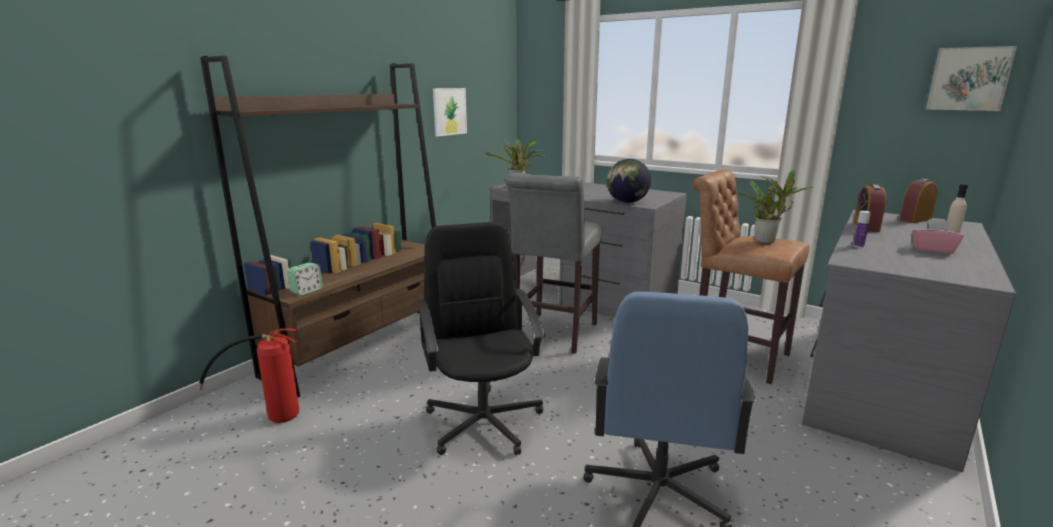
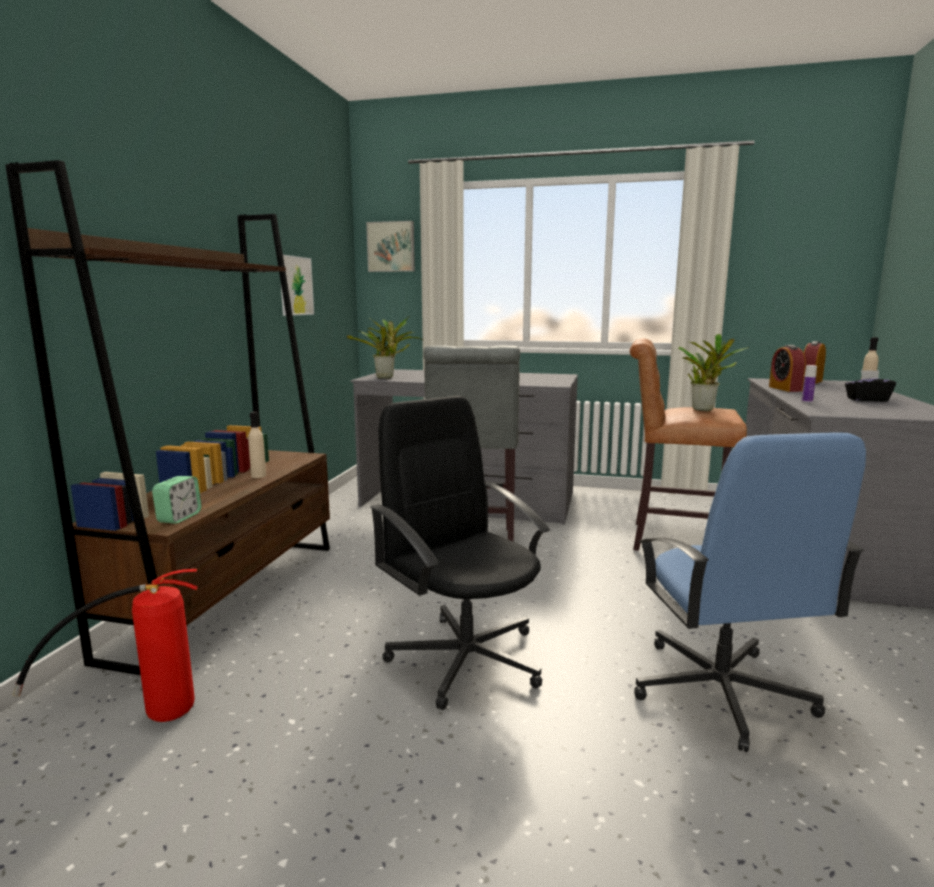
camera: 20 degrees left, 5 degrees down
(382, 263) = (258, 476): none -> beige bottle
(627, 202) = (532, 383): globe -> none
(932, 249) = (867, 400): pink tissue box -> black tissue box
(968, 79) = (835, 248): picture -> picture (391, 247)

